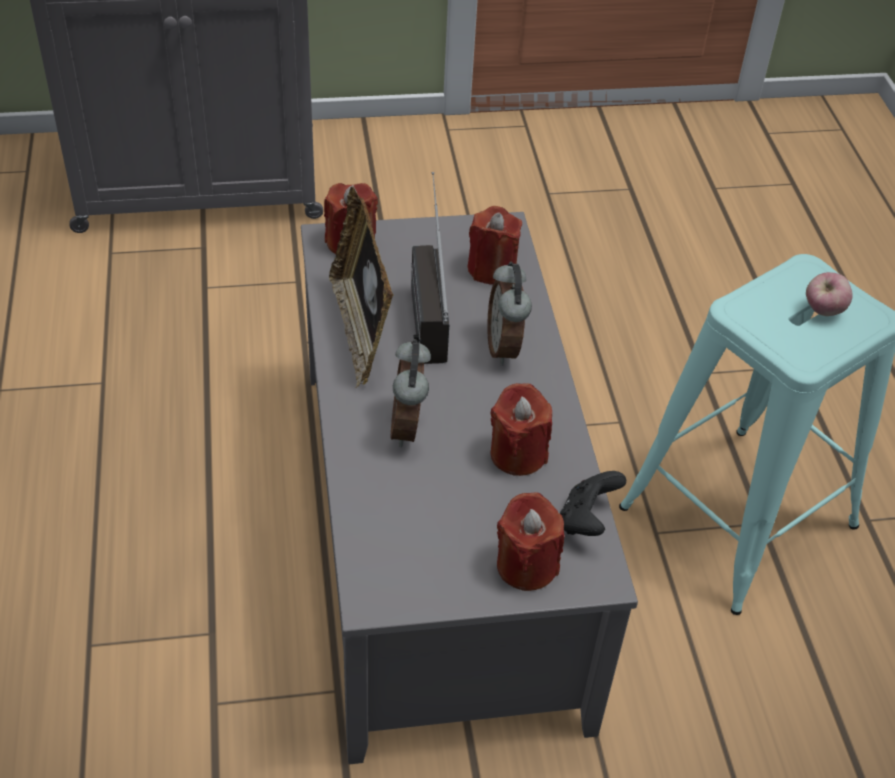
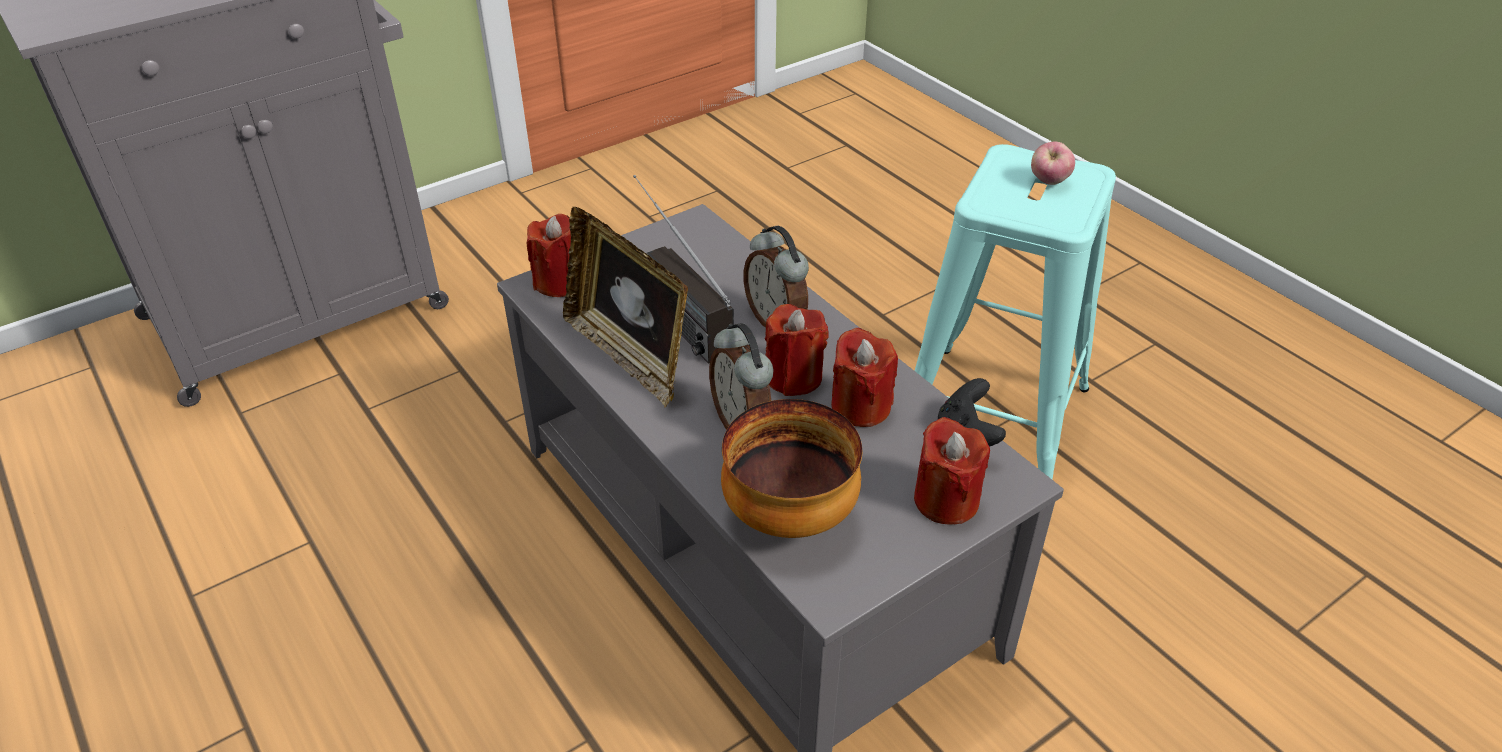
camera: 25 degrees left, 5 degrees down
(389, 522) = (791, 516): none -> bowl
(491, 269) = (712, 259): red candle -> red candle (793, 377)

